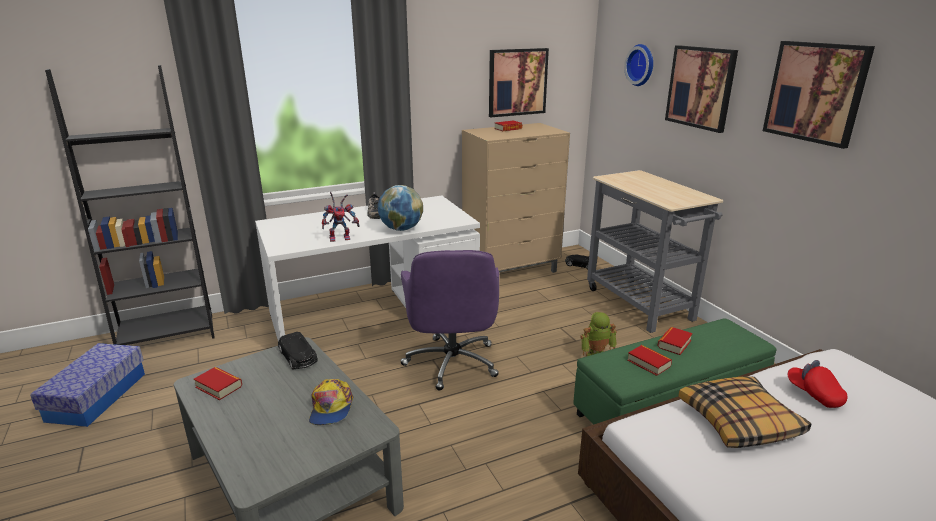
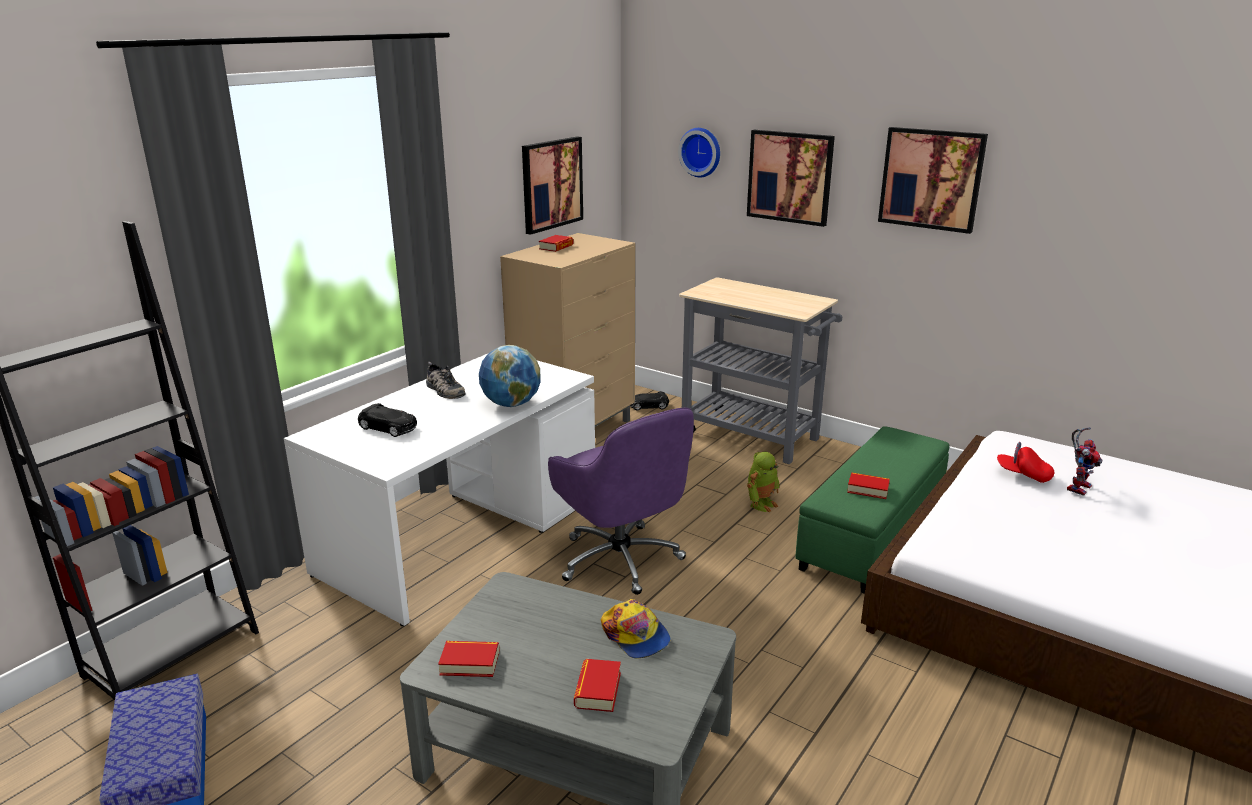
camera: 30 degrees left, 0 degrees up
(298, 357) = (522, 597): black toy car -> black toy car (389, 428)
(341, 238) = (450, 433): toy robot -> toy robot (1077, 486)
(674, 344) = (869, 464): book -> book (598, 690)
(739, 422) = (995, 517): pillow -> none

